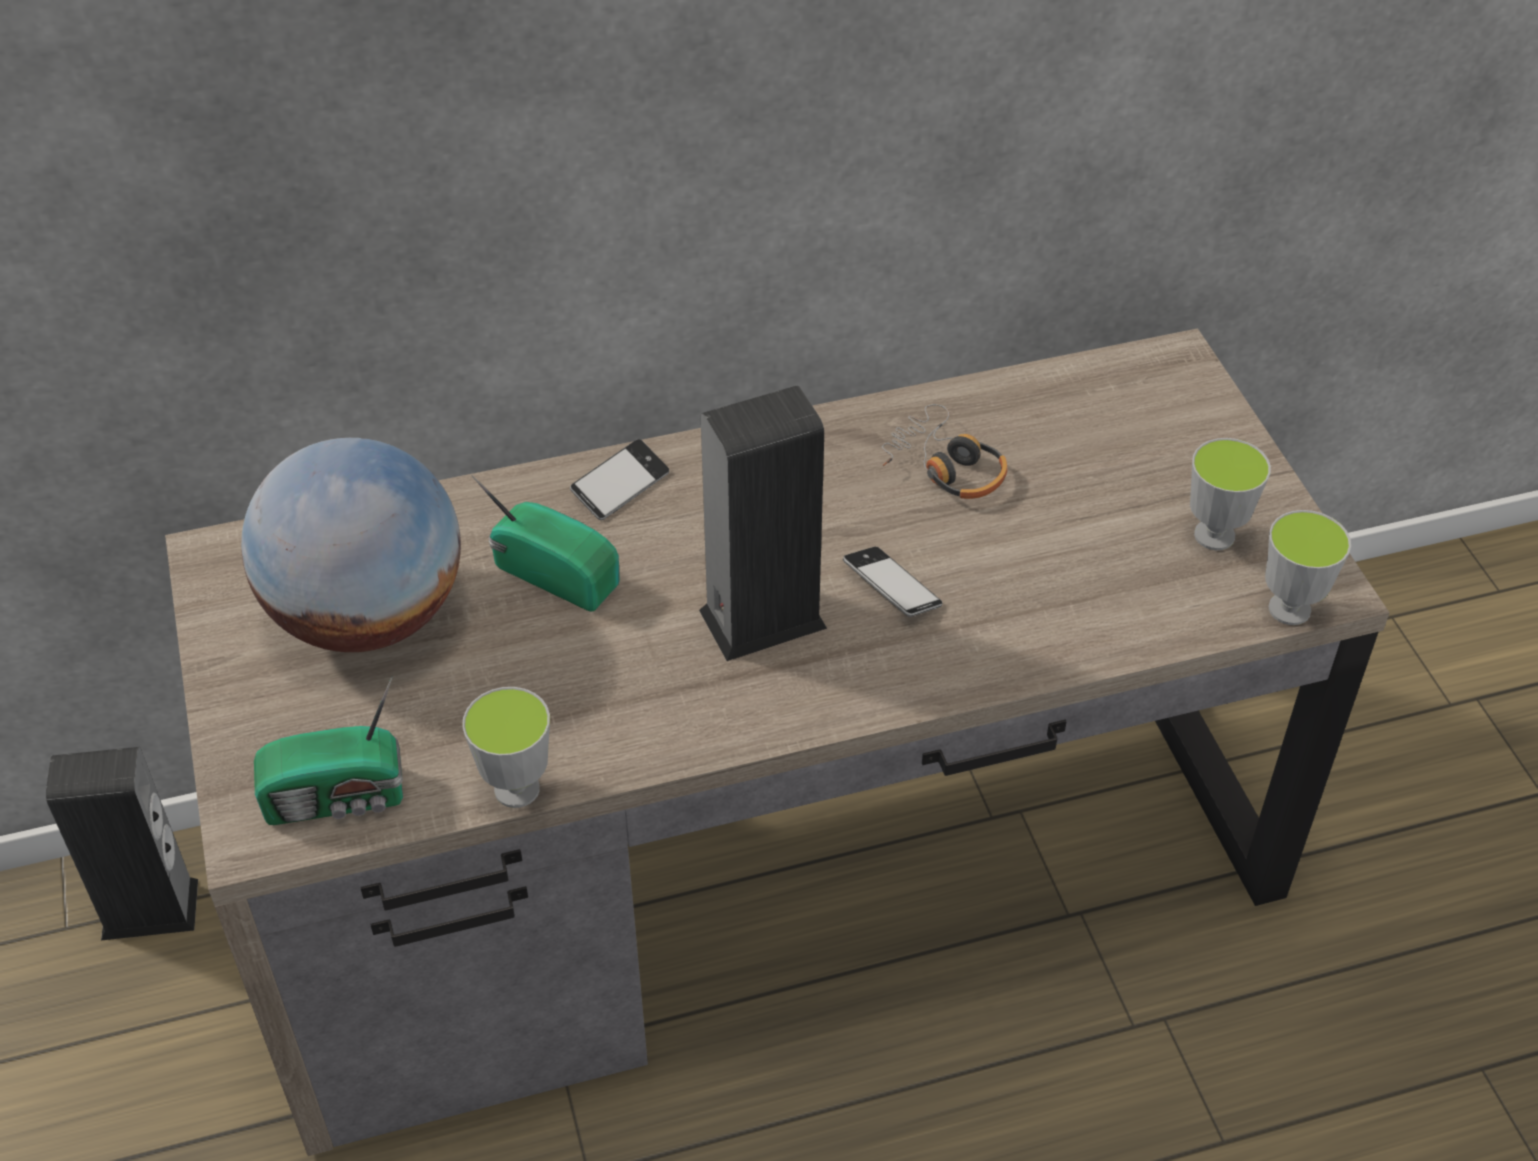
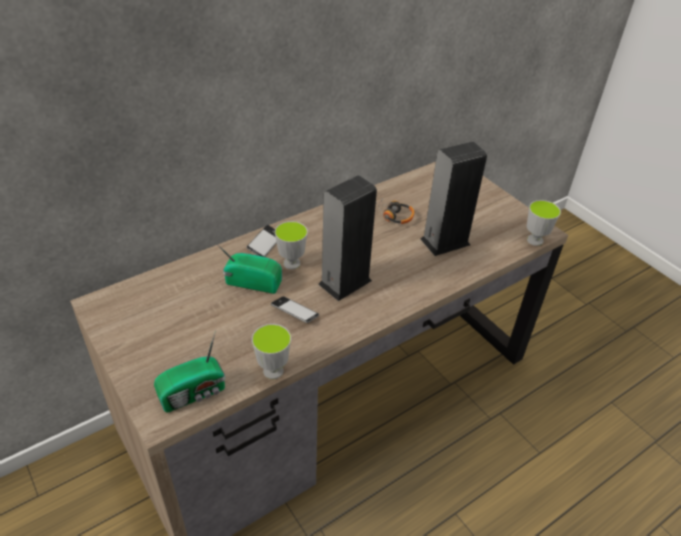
camera: 20 degrees left, 5 degrees down
(150, 909) = (76, 477): speaker -> speaker (445, 242)
(367, 616) = (177, 315): globe -> none
(891, 588) = (389, 261): phone -> phone (294, 312)
(1214, 535) = (496, 220): cup -> cup (291, 263)

